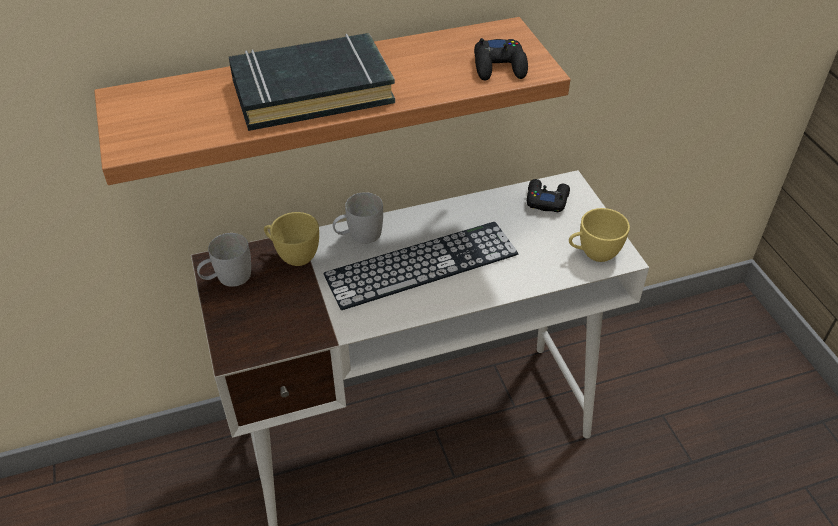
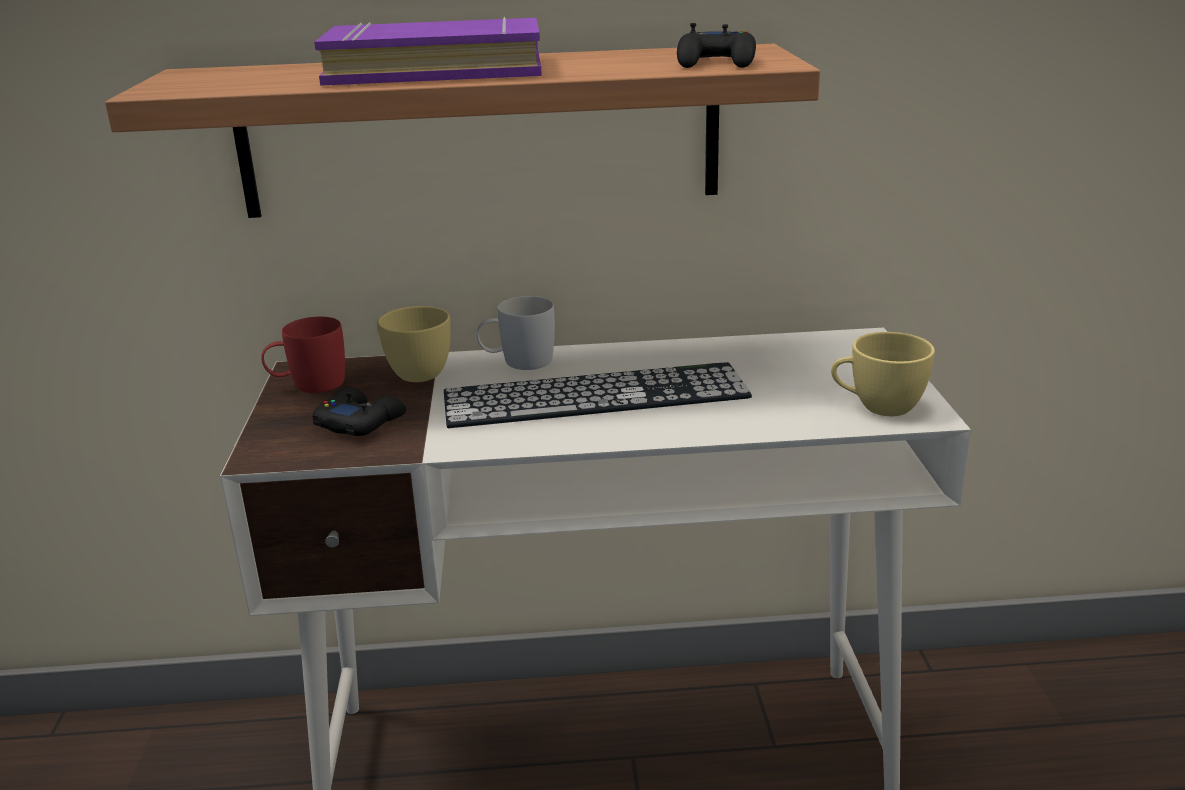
camera: 15 degrees right, 20 degrees down
(227, 278) = (308, 385): white mug -> red mug
(312, 90) = (436, 70): black book -> purple book
(546, 199) = (821, 350): black game controller -> black game controller (360, 422)

